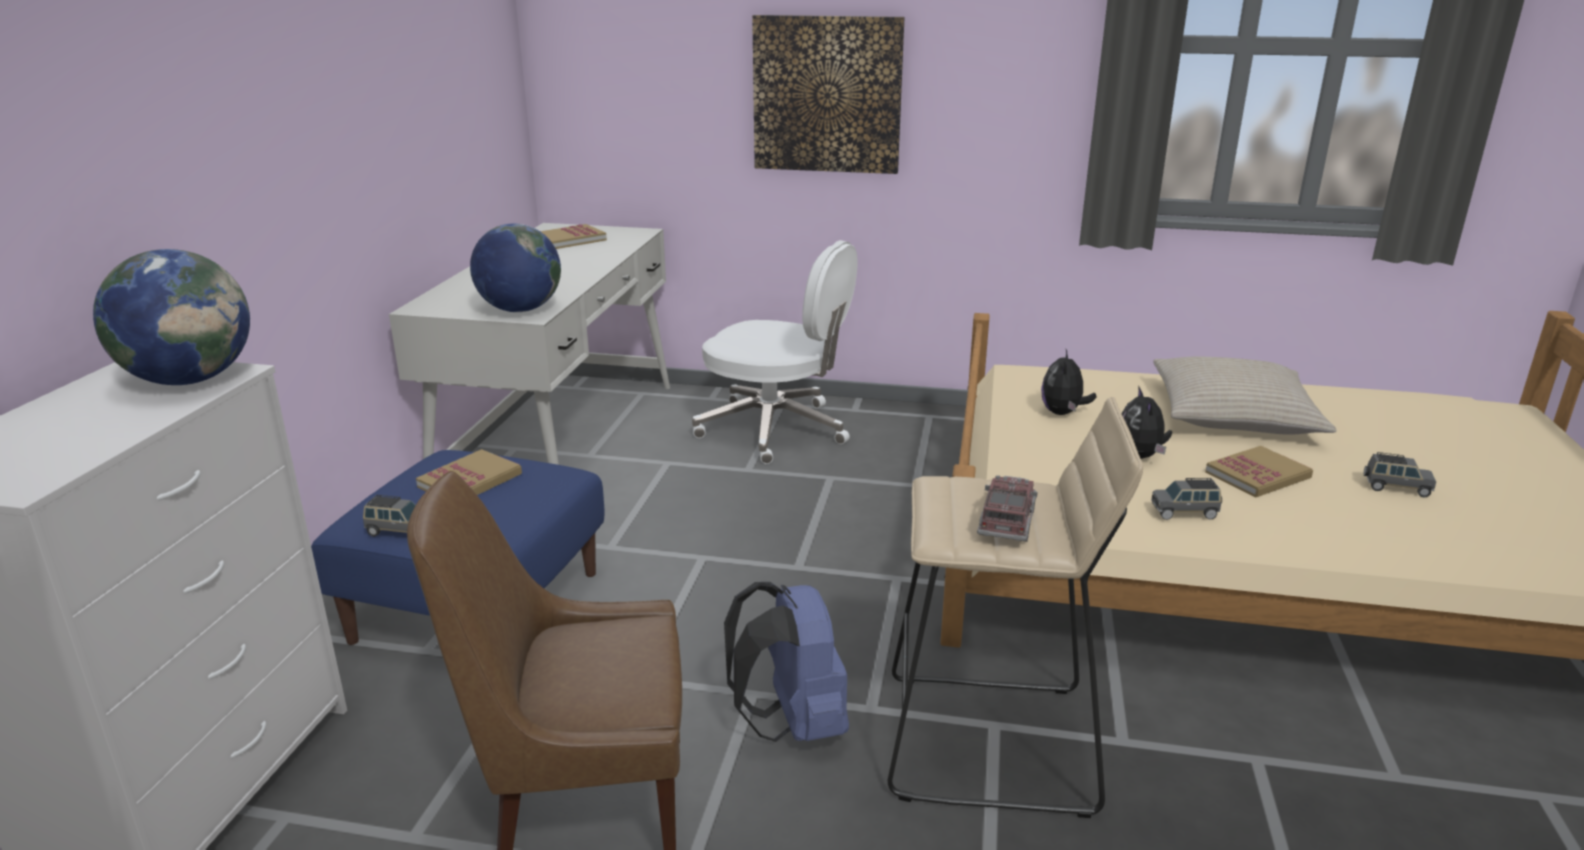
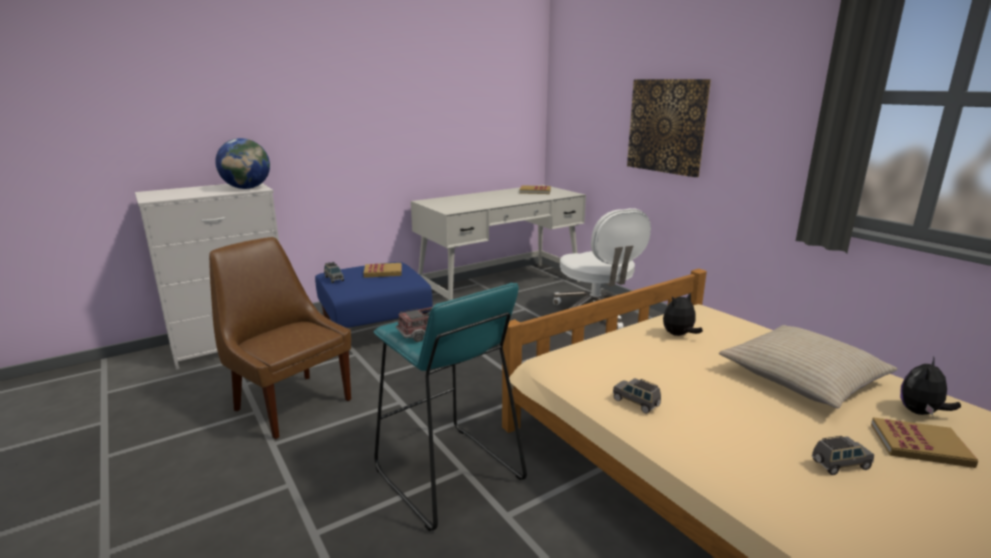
camera: 45 degrees right, 5 degrees down
(520, 310) = (451, 208): globe -> none
(792, 724) = (392, 420): blue backpack -> none
(991, 743) = (448, 475): beige stool -> turquoise stool
(1140, 456) = (677, 369): plush toy -> plush toy (920, 413)
(1257, 475) = (736, 410): book -> book (920, 445)
(1395, 488) = (839, 465): grey toy car -> grey toy car turned 75 degrees counterclockwise

